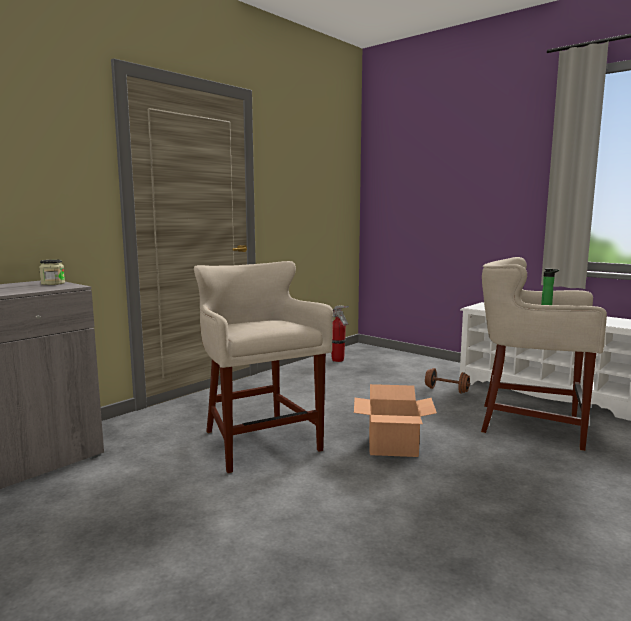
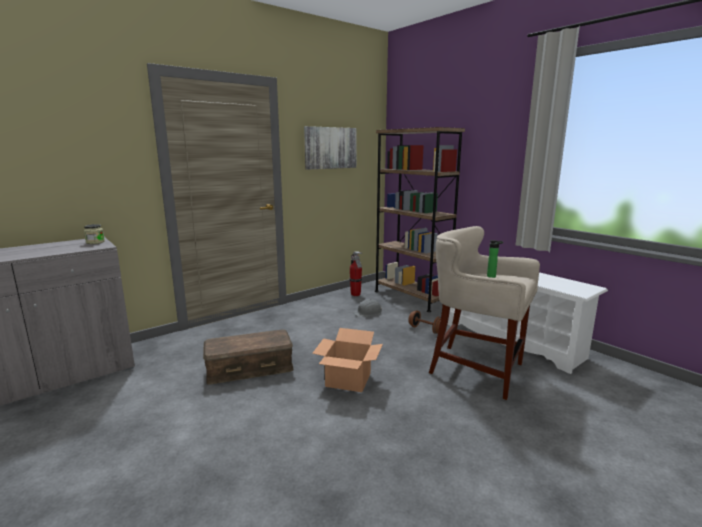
camera: 10 degrees right, 5 degrees up
(259, 442) = (249, 367): beige stool -> brown storage box
(305, 179) = (330, 148): none -> picture
(366, 377) = (368, 312): none -> grey hard hat
(406, 359) = (411, 297): none -> brown bookcase

